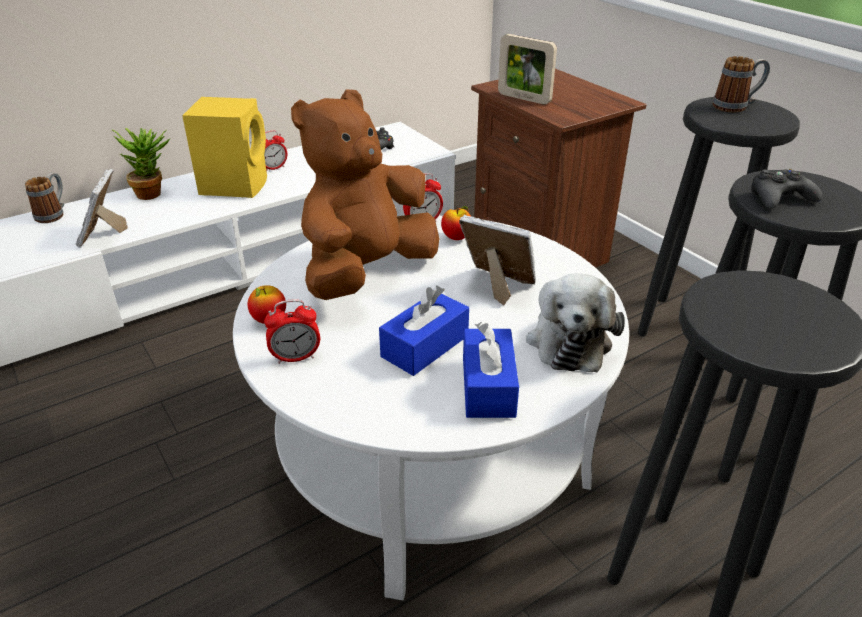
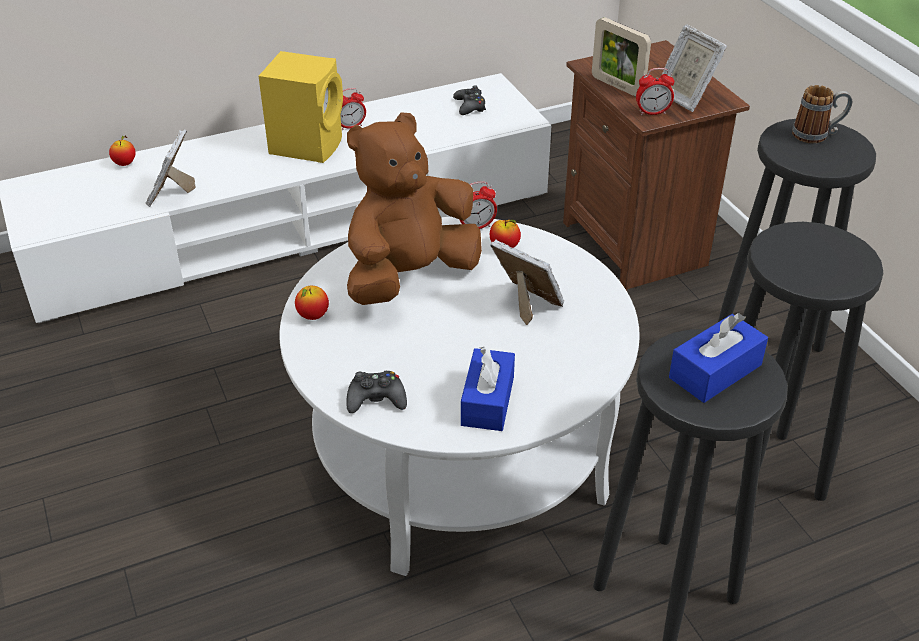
camera: 10 degrees right, 5 degrees up
(54, 214) = (125, 163): mug -> apple
(153, 193) = (223, 147): potted plant -> none
(296, 357) = (330, 354): alarm clock -> alarm clock (652, 113)
(425, 346) = (443, 357): blue tissue box -> blue tissue box (715, 371)
(569, 340) = (574, 366): plush toy -> none
(587, 102) = (684, 97): none -> picture frame
(780, 198) = (791, 257): black game controller -> black game controller (376, 399)

